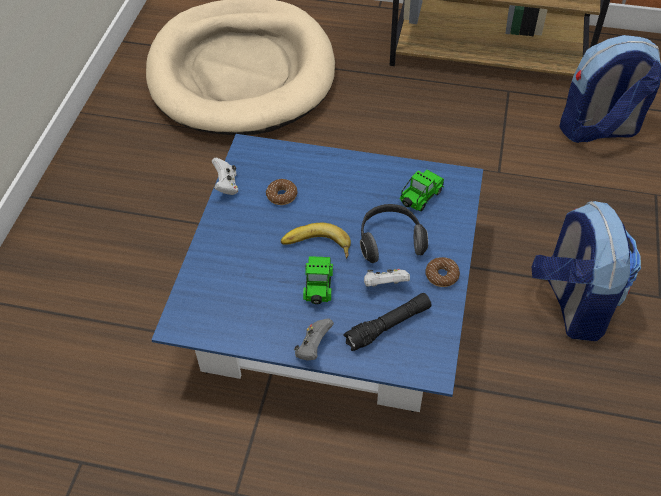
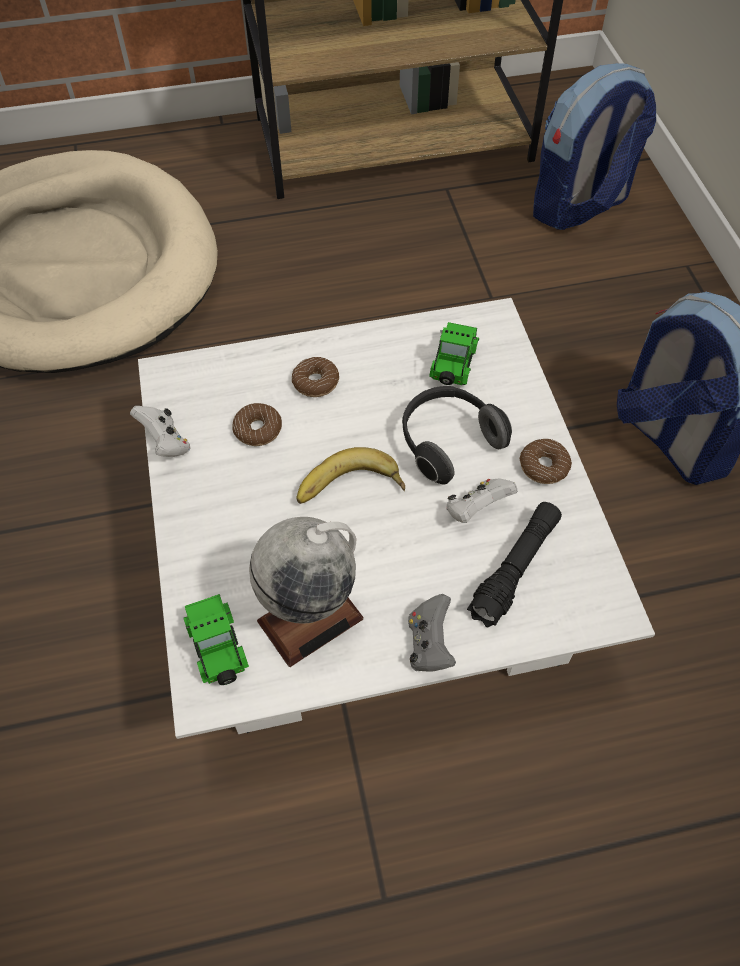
camera: 25 degrees left, 5 degrees up
(254, 308) = (310, 619): none -> globe
(318, 287) = (386, 549): toy car -> toy car (218, 649)
(329, 302) = (368, 556): blue coffee table -> white coffee table
(330, 180) = (316, 382): none -> donut

